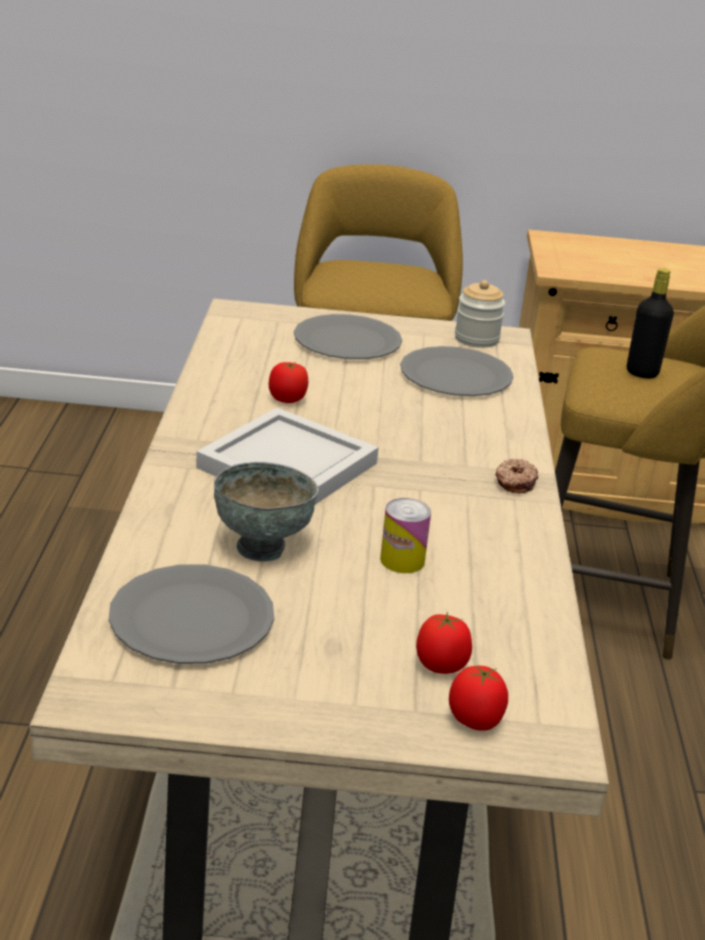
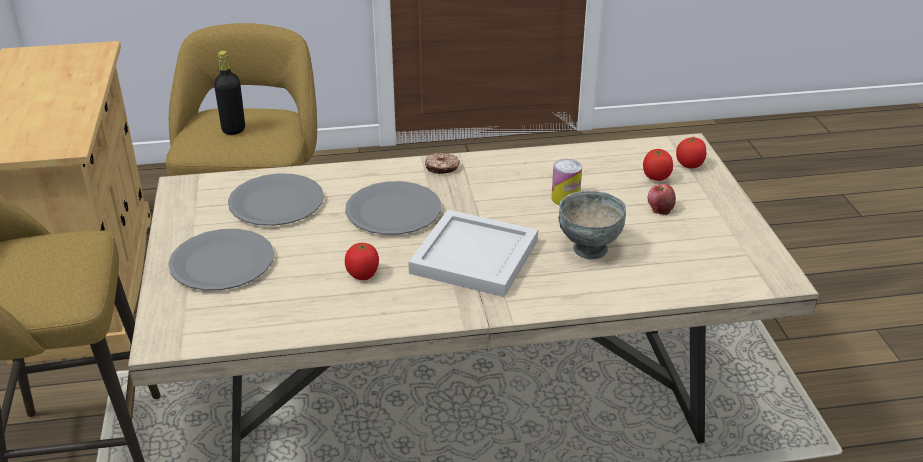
camera: 100 degrees left, 5 degrees up
(192, 618) = (683, 260): grey plate -> grey plate (394, 211)
(340, 639) = (660, 209): none -> apple
(476, 339) = (194, 199): jar -> none

